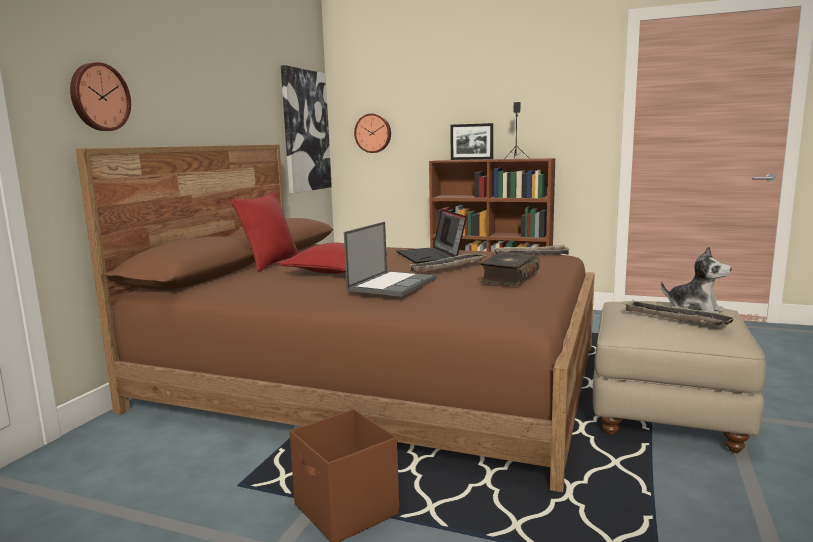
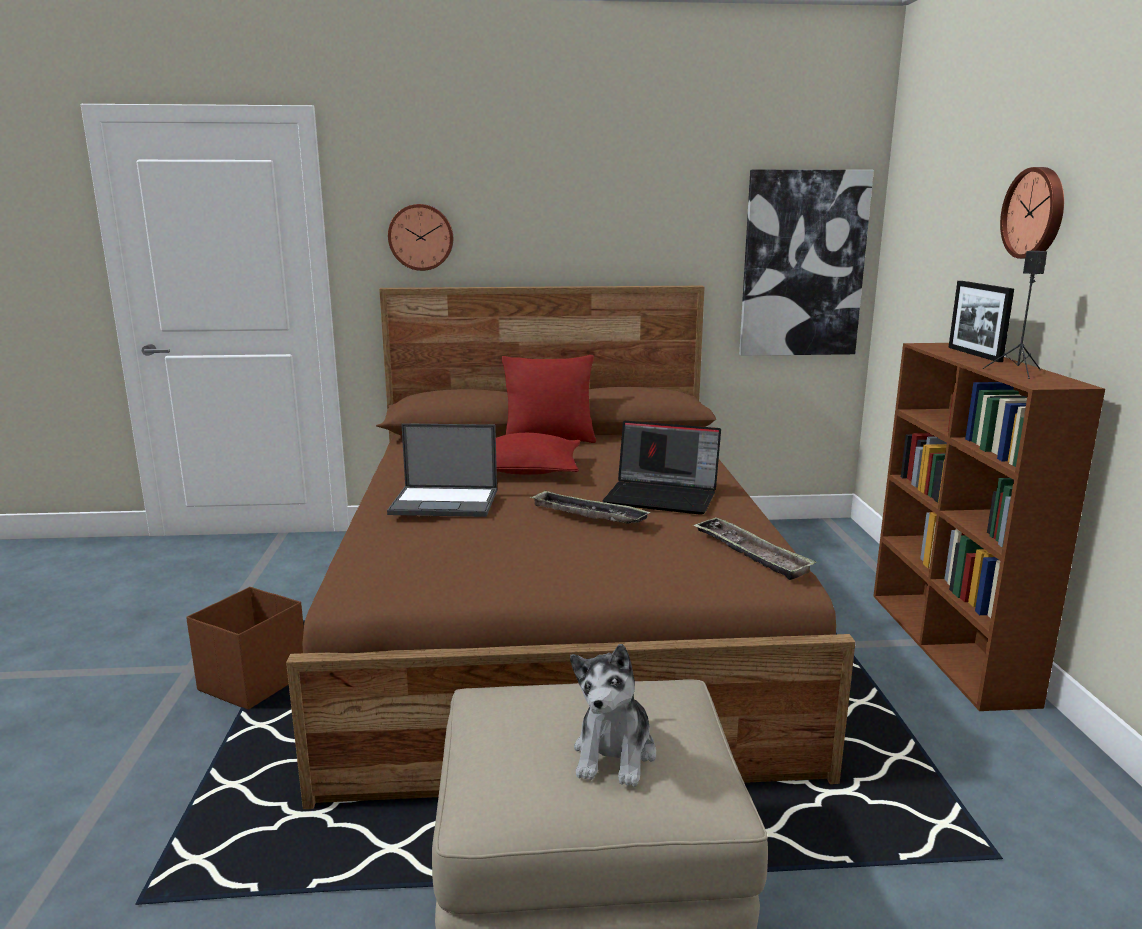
camera: 65 degrees right, 5 degrees up
(373, 133) = (912, 276): wall clock -> wall clock (1035, 213)
(431, 256) = (663, 496): laptop -> laptop turned 120 degrees counterclockwise
(508, 277) = (541, 555): book -> none
(675, 318) = (542, 732): tray -> none

